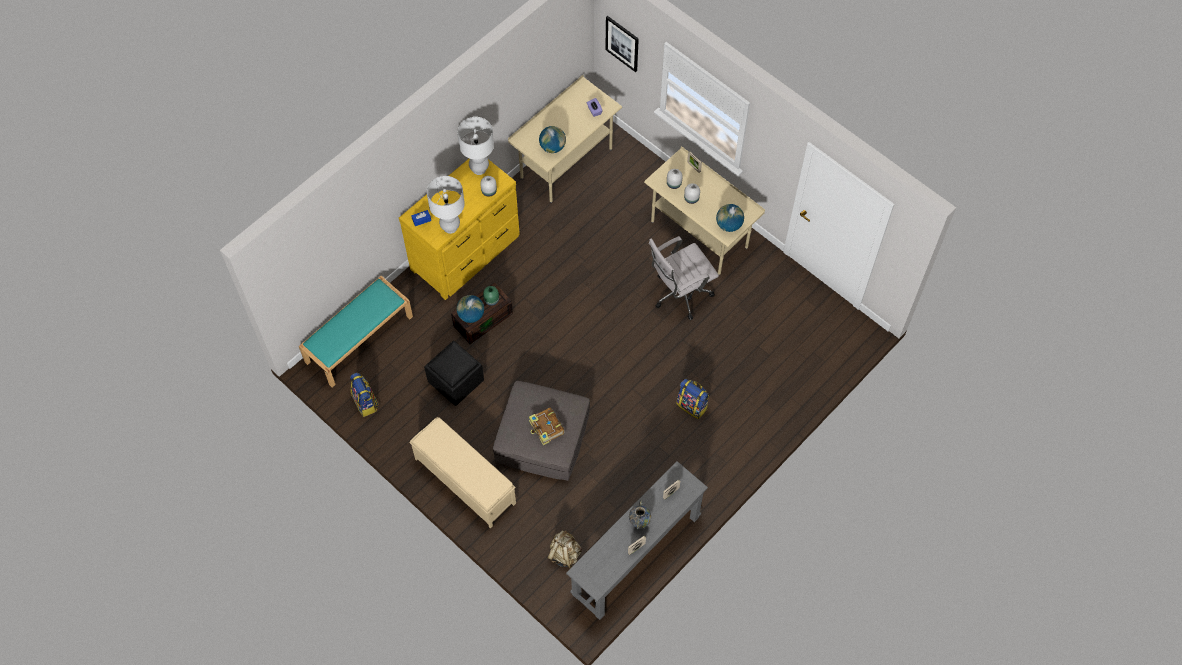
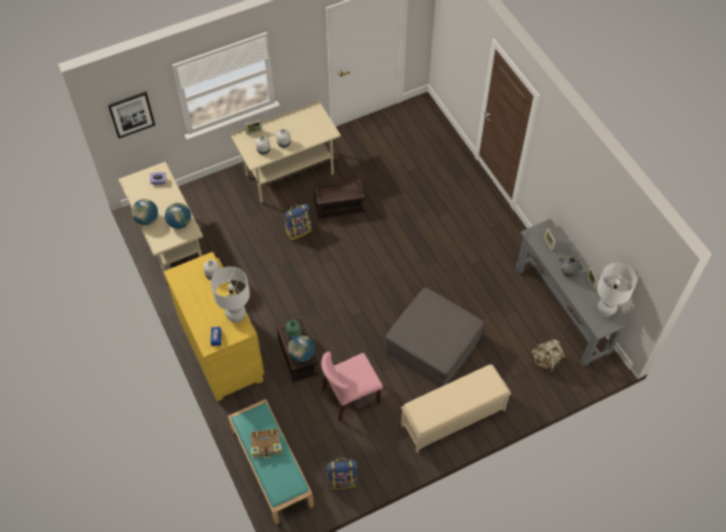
camera: 70 degrees left, 5 degrees down
(456, 380) = (350, 396): black ottoman -> pink chair
(479, 169) = (184, 275): white table lamp -> white table lamp (605, 311)
(546, 428) = (444, 325): book -> book (266, 445)
(679, 295) = (339, 206): white office chair -> brown storage box
(692, 406) = (443, 230): backpack -> backpack (298, 230)
(728, 225) = (321, 128): globe -> globe (147, 219)

